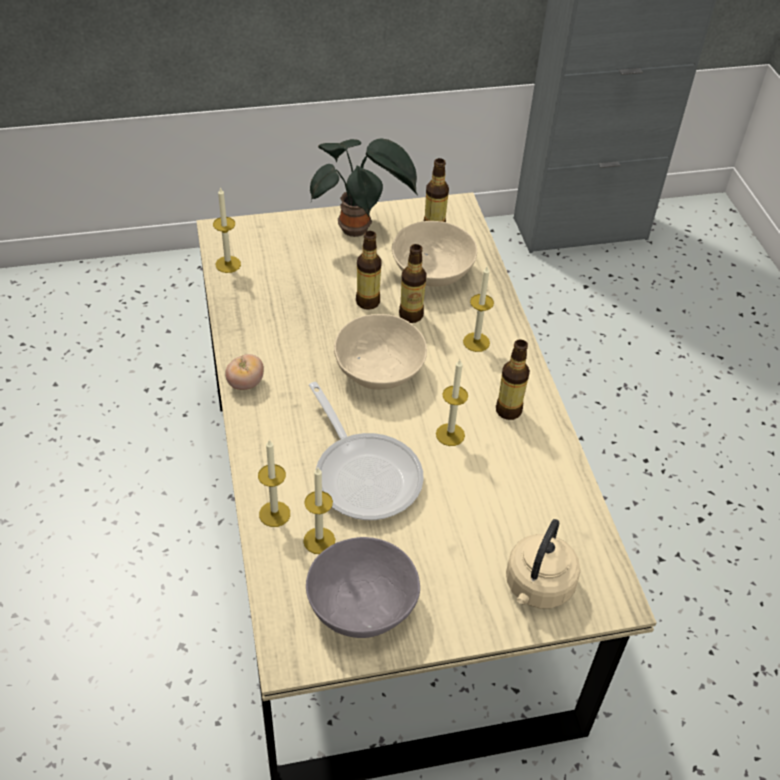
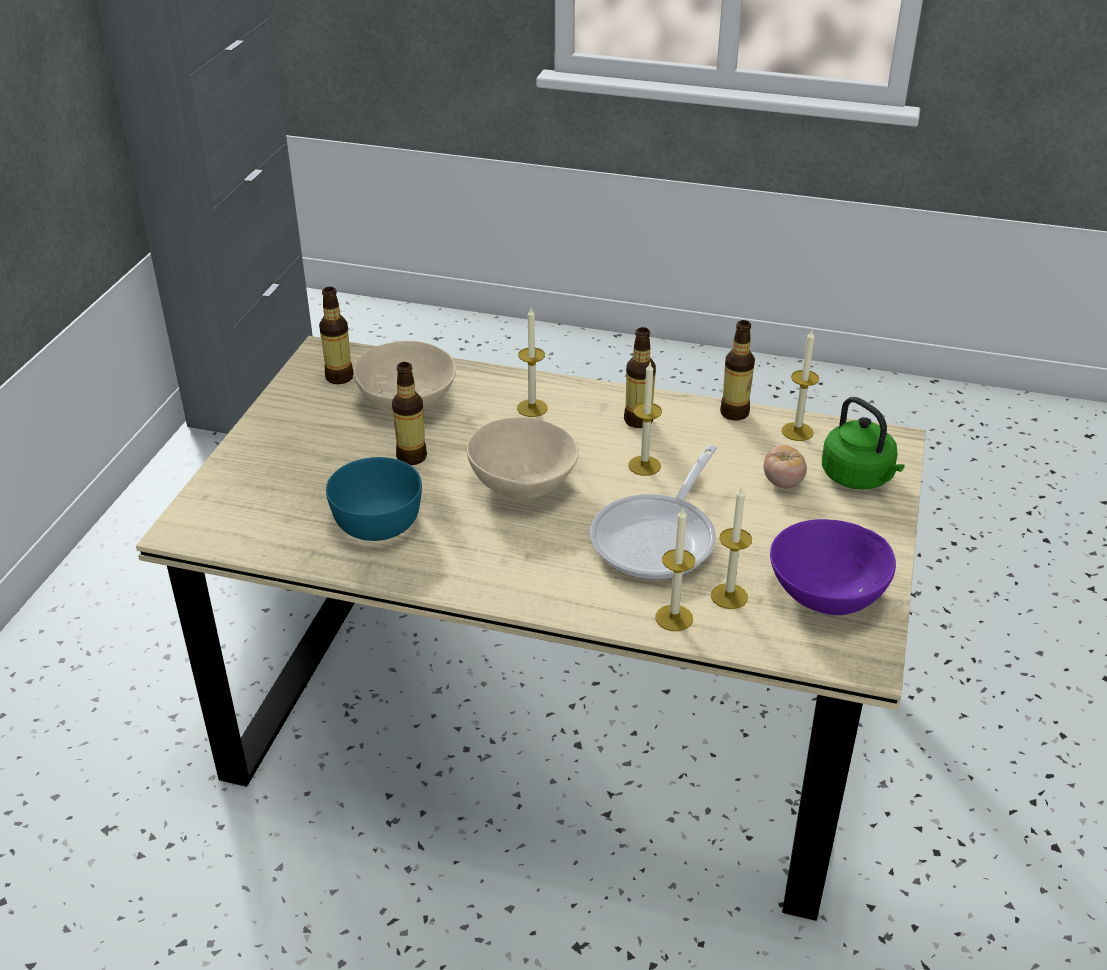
camera: 60 degrees left, 10 degrees down
(228, 264) = (248, 541): candle -> candle (797, 431)
(245, 383) = (463, 584): tomato -> tomato (783, 482)
(285, 315) = (379, 522): none -> turquoise bowl
(358, 229) = (288, 426): potted plant -> none
(361, 605) = (826, 592): grey bowl -> purple bowl
(364, 474) = (659, 537): frying pan -> frying pan turned 120 degrees clockwise
(411, 315) = (458, 435): bottle -> bottle (734, 413)
(537, 587) = (859, 478): beige kettle -> green kettle

